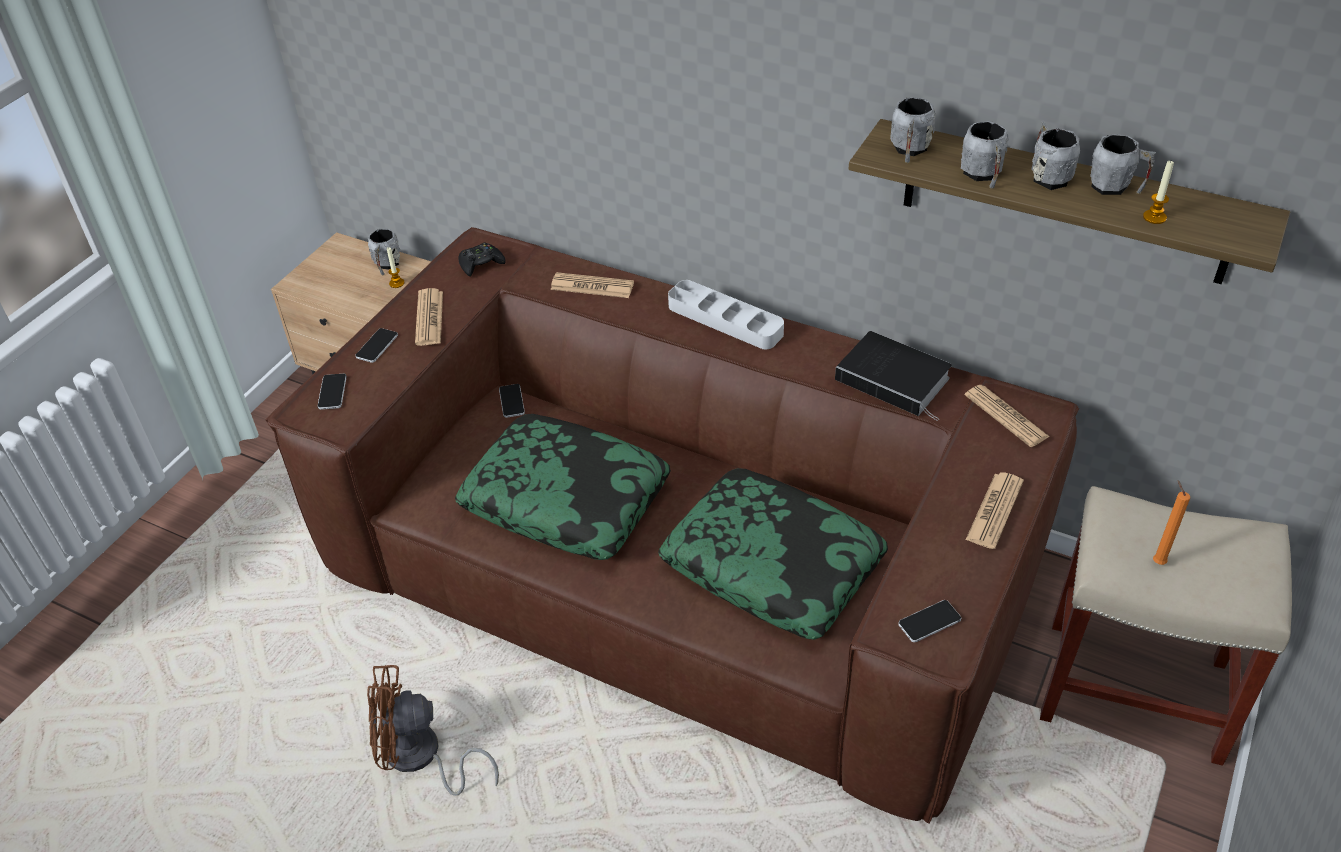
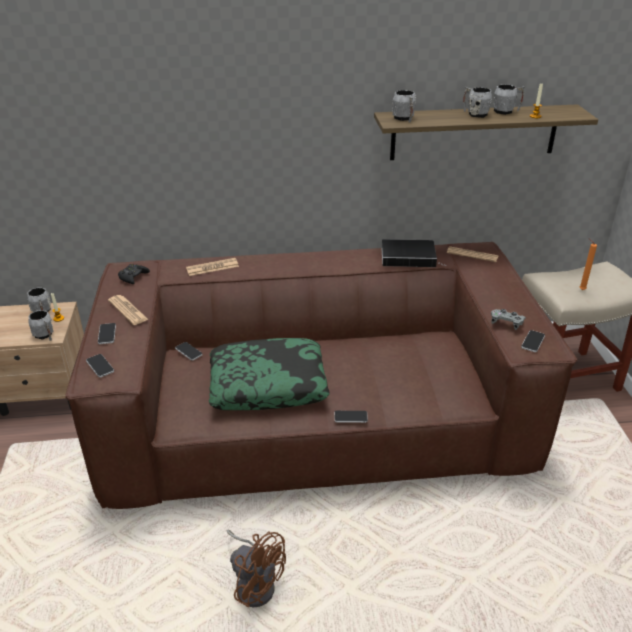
camera: 35 degrees left, 10 degrees down
(421, 758) = (255, 583): brown fan -> brown fan turned 105 degrees counterclockwise
(630, 602) = (351, 417): none -> phone
(725, 320) = (301, 260): grey tray -> none
(773, 565) = (405, 369): pillow -> none
(920, 570) = (506, 323): none -> grey game controller
(983, 176) = (448, 119): grey mug -> grey mug (45, 336)
(994, 511) = (509, 290): newspaper -> none

